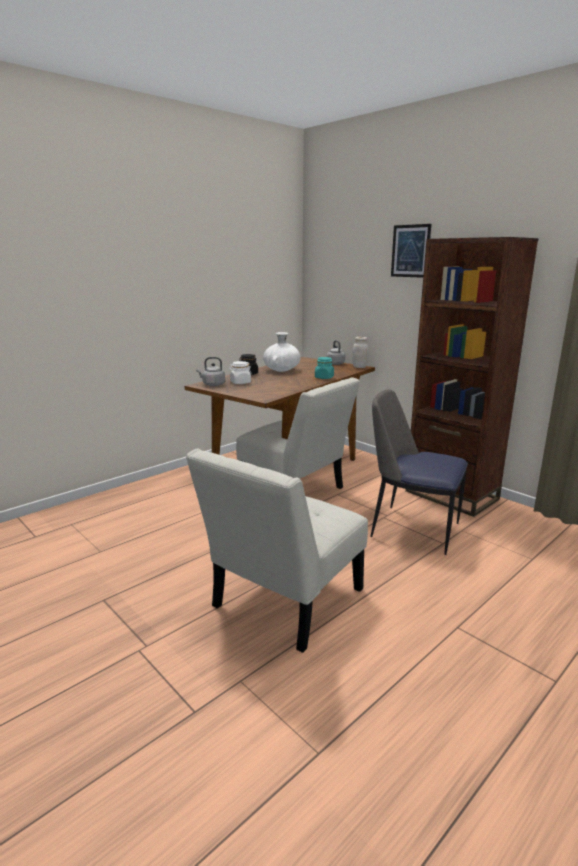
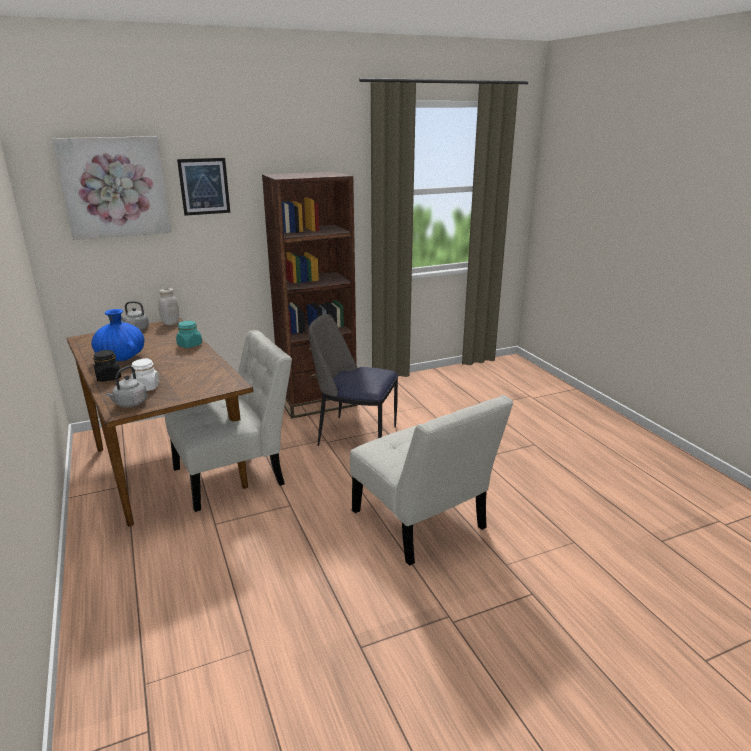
camera: 70 degrees left, 5 degrees up
(282, 370) = (121, 358): white vase -> blue vase
(351, 248) = (115, 187): none -> picture
(412, 528) = (355, 435): chair -> chair turned 60 degrees clockwise

